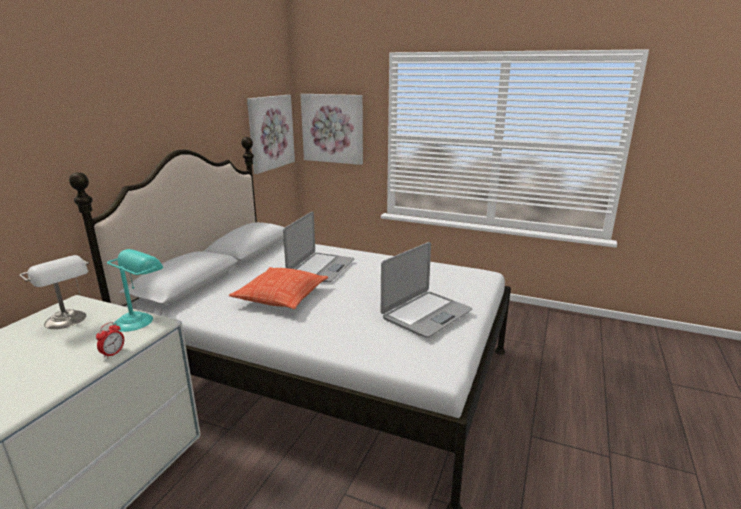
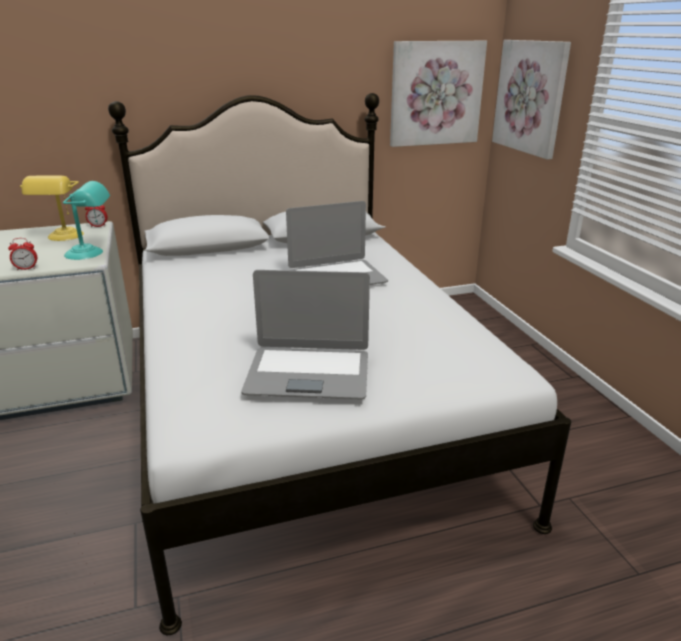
camera: 50 degrees right, 5 degrees up
(69, 322) = (63, 237): white table lamp -> yellow table lamp
(78, 302) = (98, 226): none -> alarm clock
(281, 298) = (241, 289): orange pillow -> none

